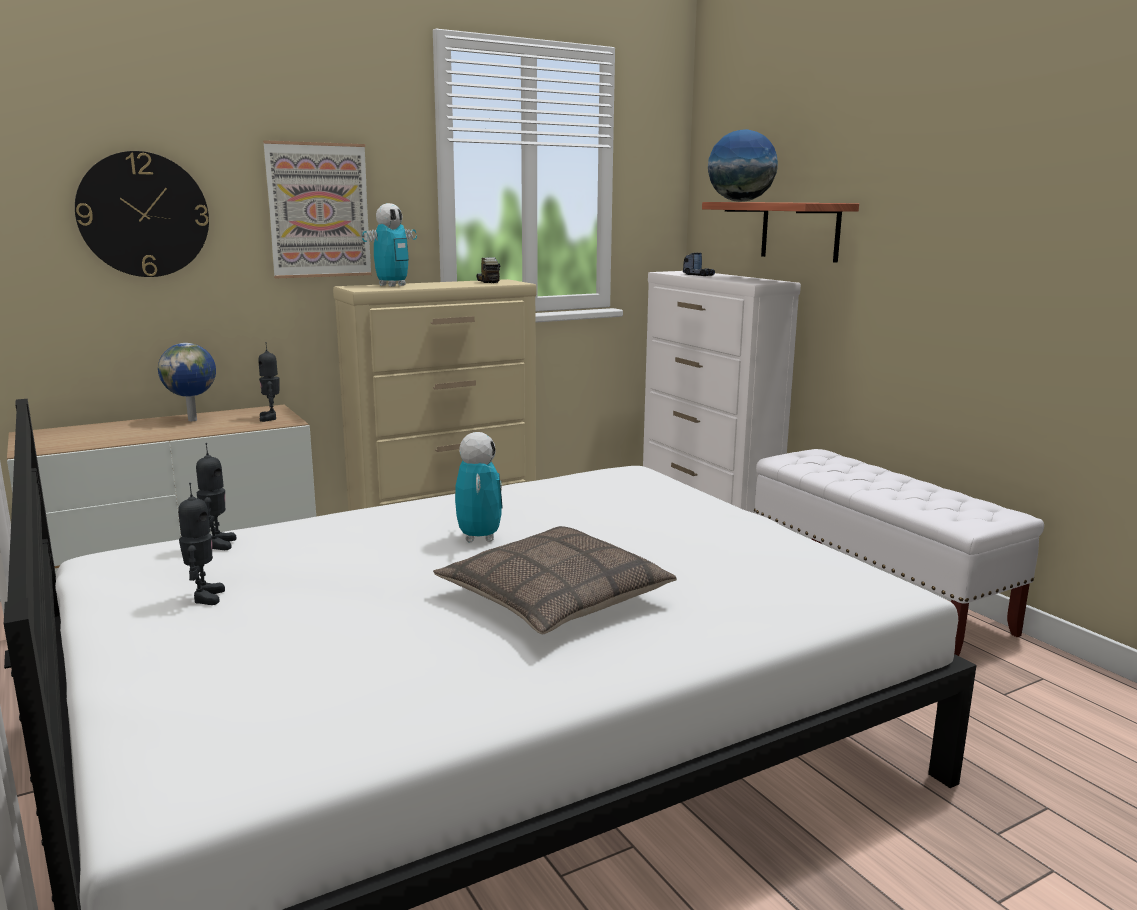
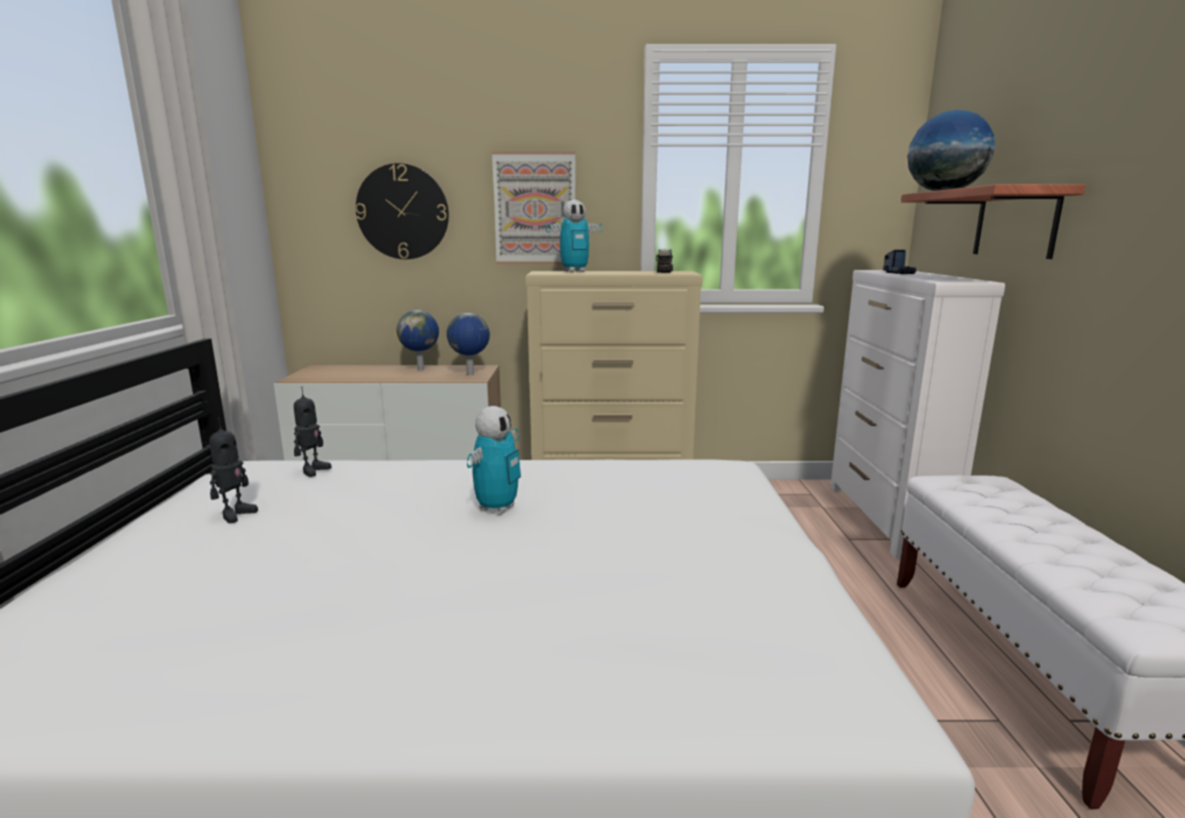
camera: 30 degrees right, 0 degrees up
(271, 418) = (470, 374): toy robot -> globe
(553, 600) = (463, 596): pillow -> none

